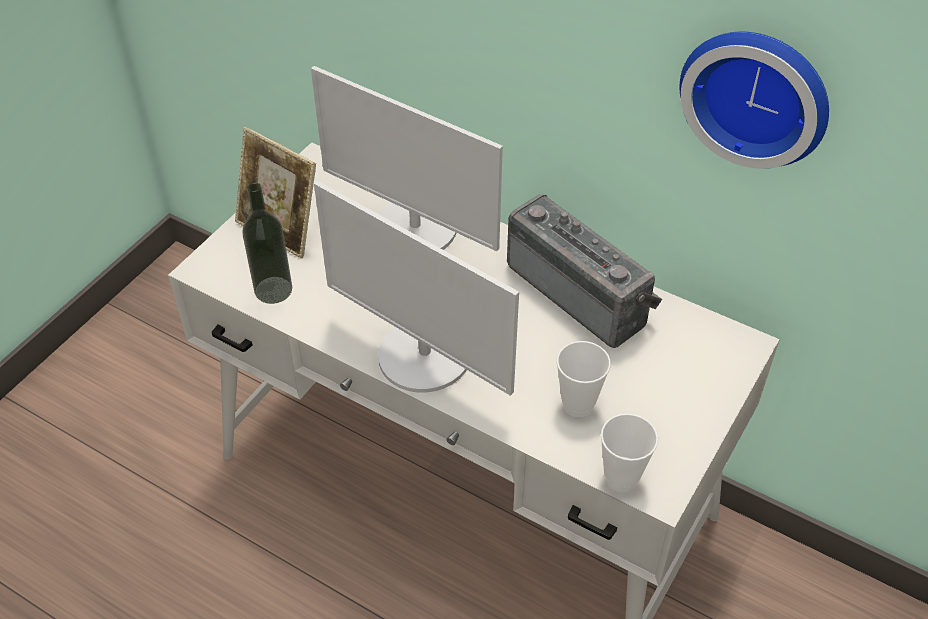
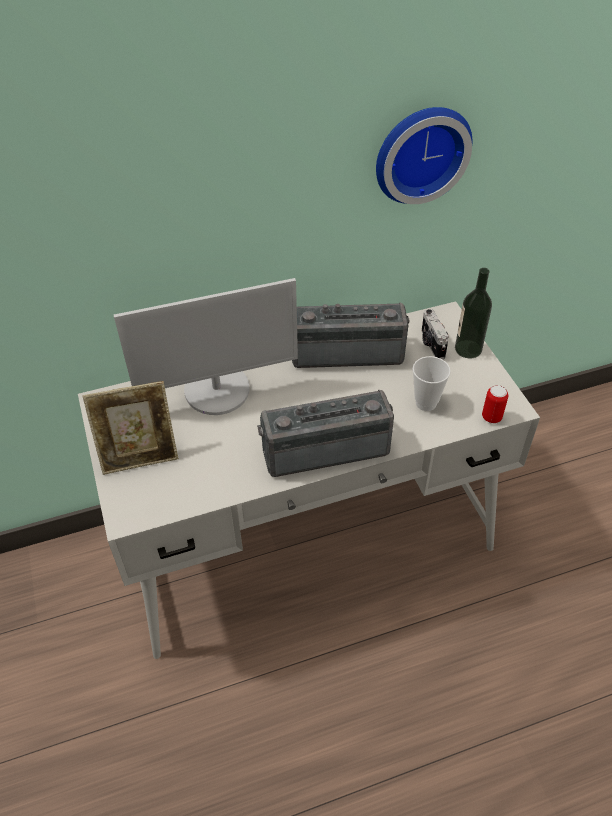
camera: 50 degrees left, 0 degrees up
(273, 290) = (189, 489): bottle -> bottle (468, 349)
(424, 356) = (325, 447): monitor -> radio
(621, 478) = (491, 417): cup -> can
(677, 357) = (431, 344): none -> camera

